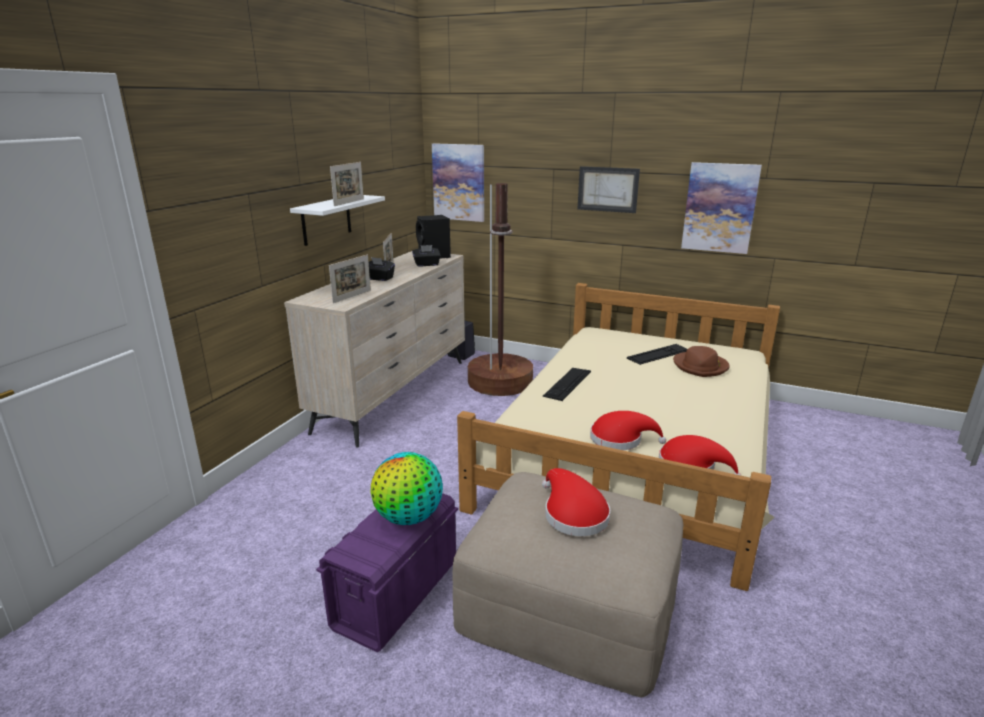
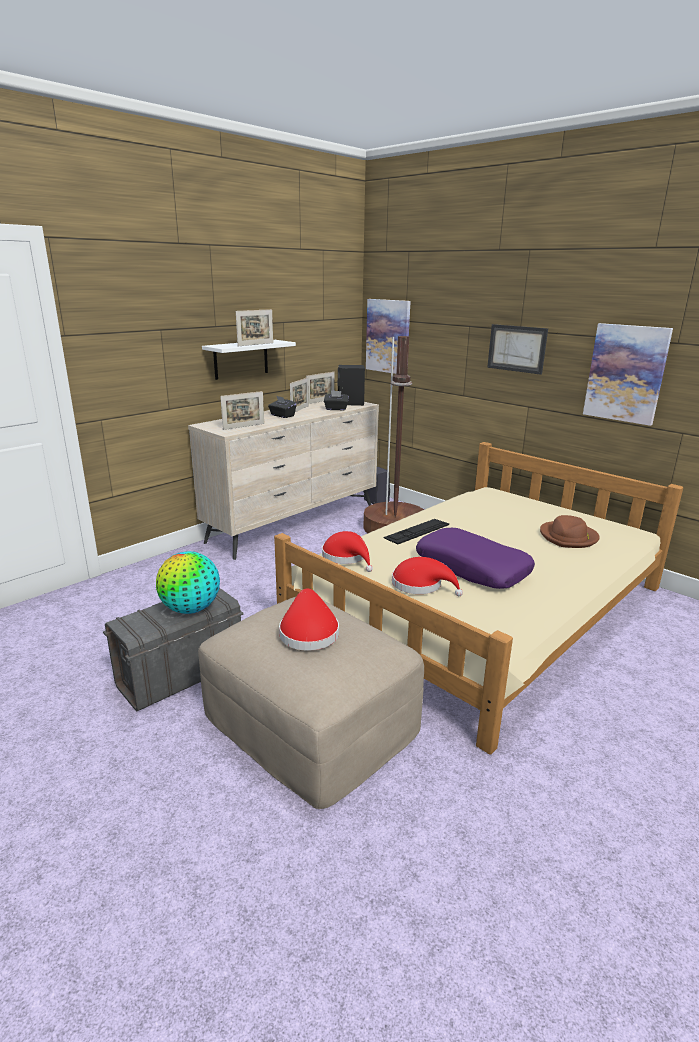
camera: 20 degrees right, 0 degrees up
(395, 594) = (180, 675): purple storage box -> grey storage box
(400, 257) = (320, 401): none -> picture frame
(649, 412) = (472, 568): none -> purple pillow
(658, 354) = (534, 520): keyboard -> none
(691, 466) = (468, 620): red hat -> red hat (347, 557)

